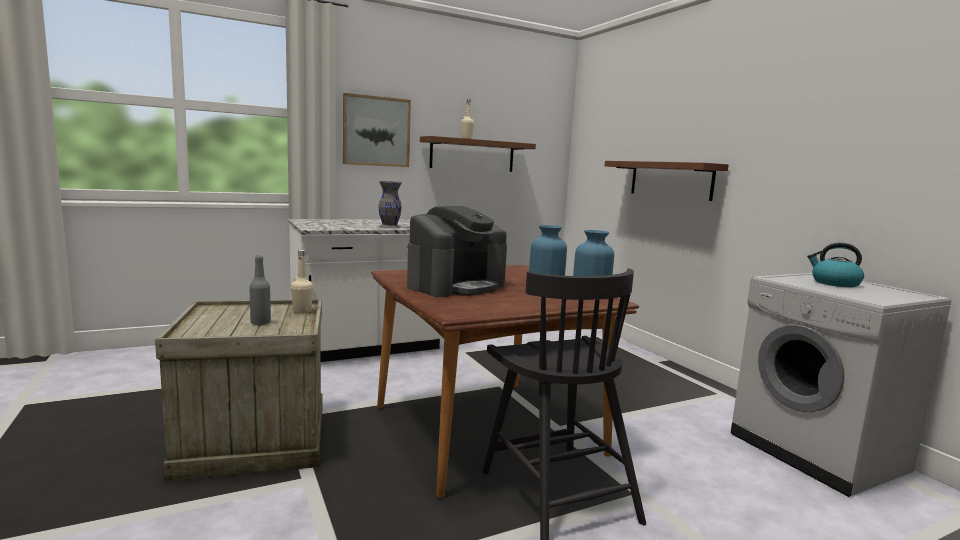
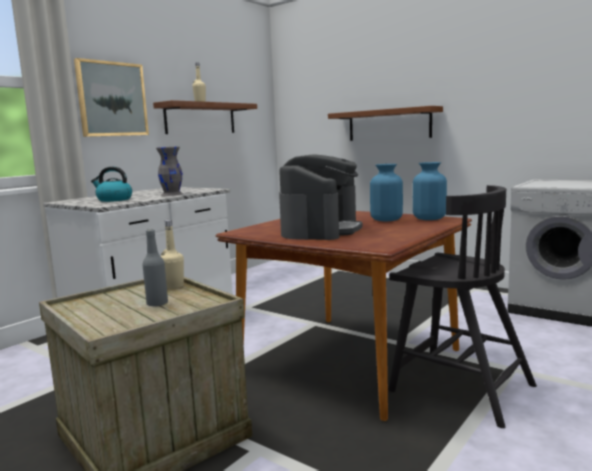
camera: 25 degrees left, 0 degrees up
(834, 283) = (560, 183): kettle -> kettle (114, 200)

